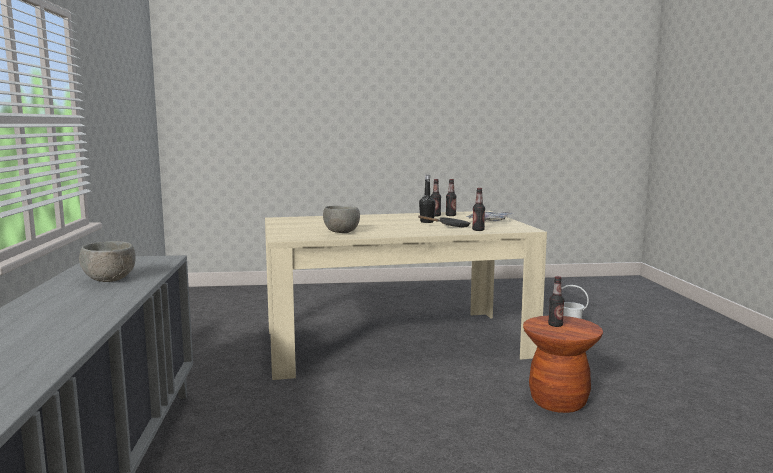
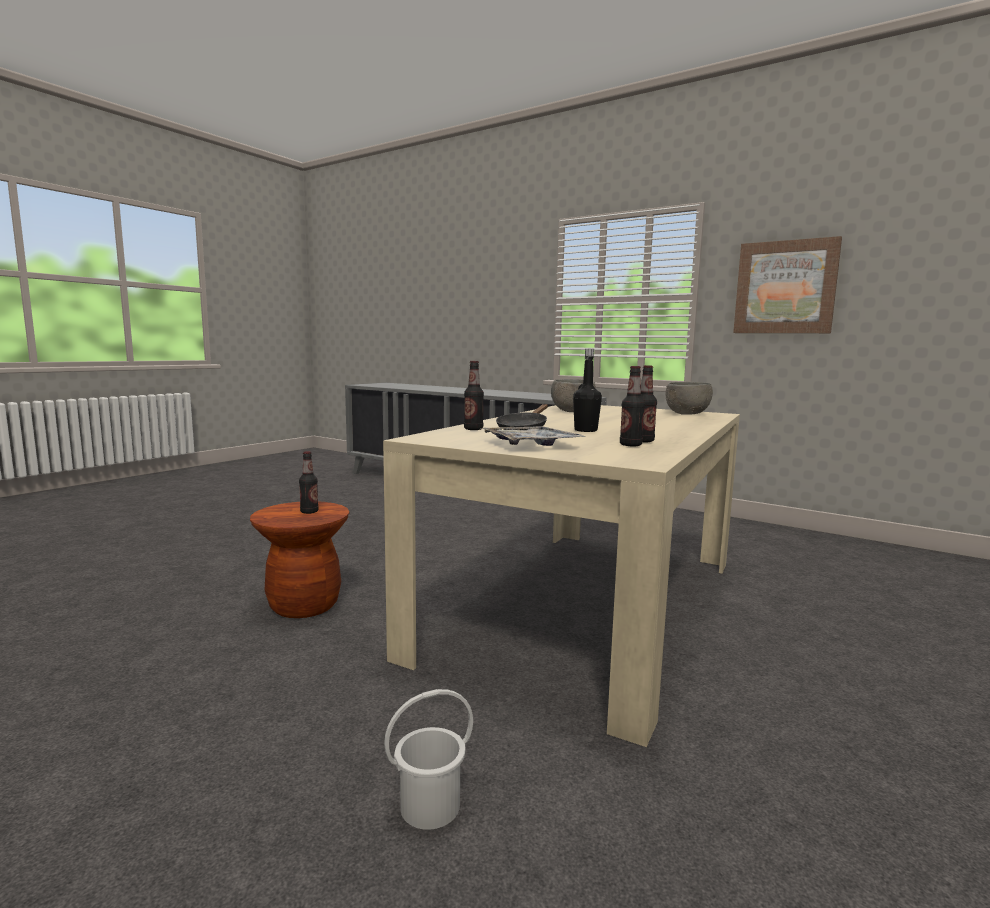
camera: 130 degrees right, 0 degrees up
(109, 114) = (785, 287): none -> picture
(109, 280) = (525, 395): grey bowl -> grey bowl (686, 414)

